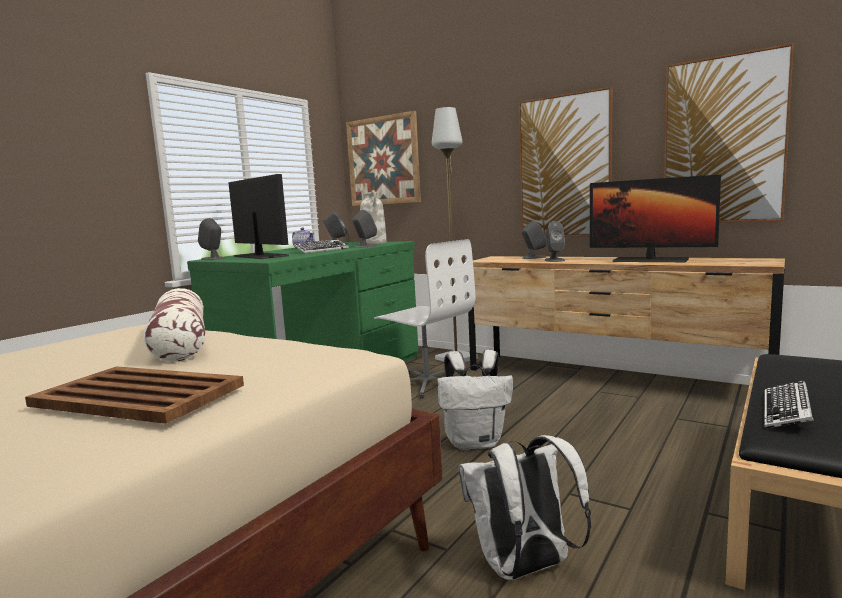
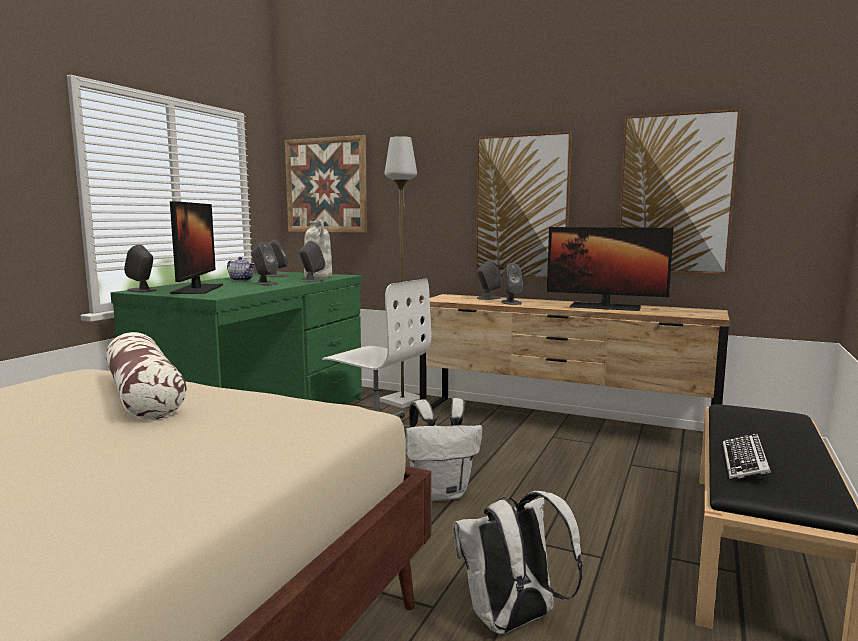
camera: 10 degrees left, 0 degrees up
(137, 395) = (140, 462): brown tray -> none
(260, 256) = (198, 289): monitor -> monitor turned 45 degrees clockwise
(321, 250) = (264, 283): keyboard -> grey speaker

